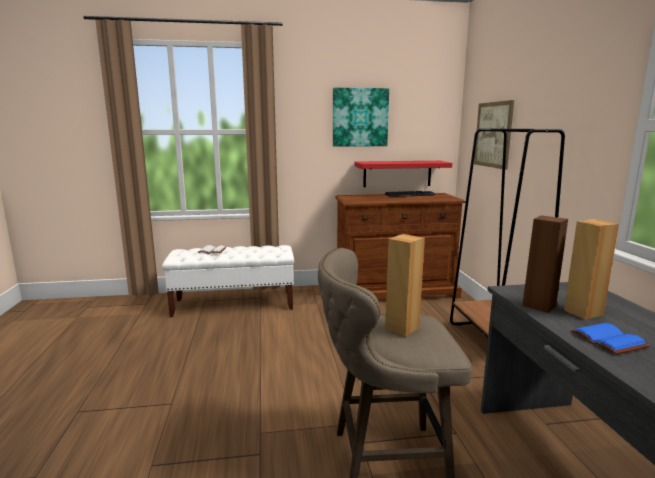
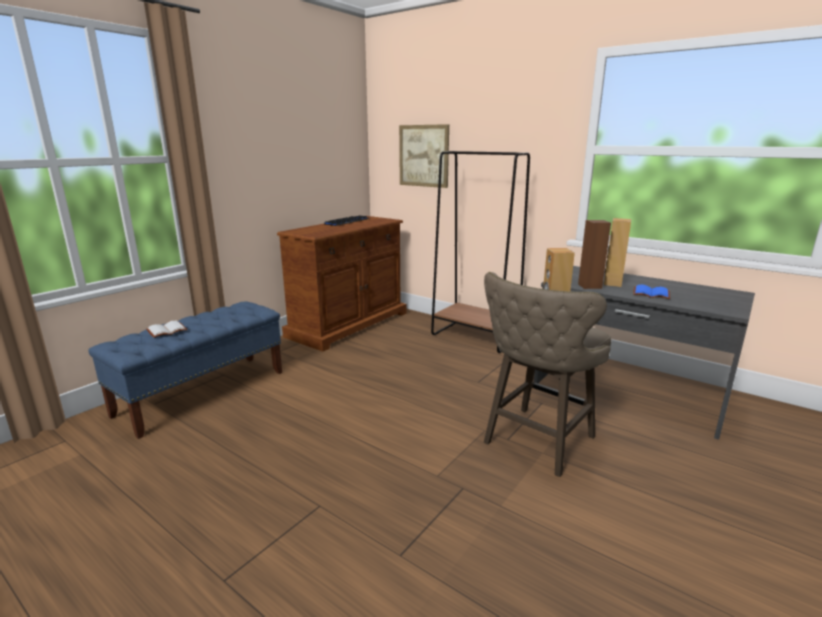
camera: 45 degrees left, 5 degrees up
(234, 304) = (203, 392): white bench -> blue bench
(360, 117) = (286, 138): picture -> none
(397, 173) = (325, 200): red shelf -> none

